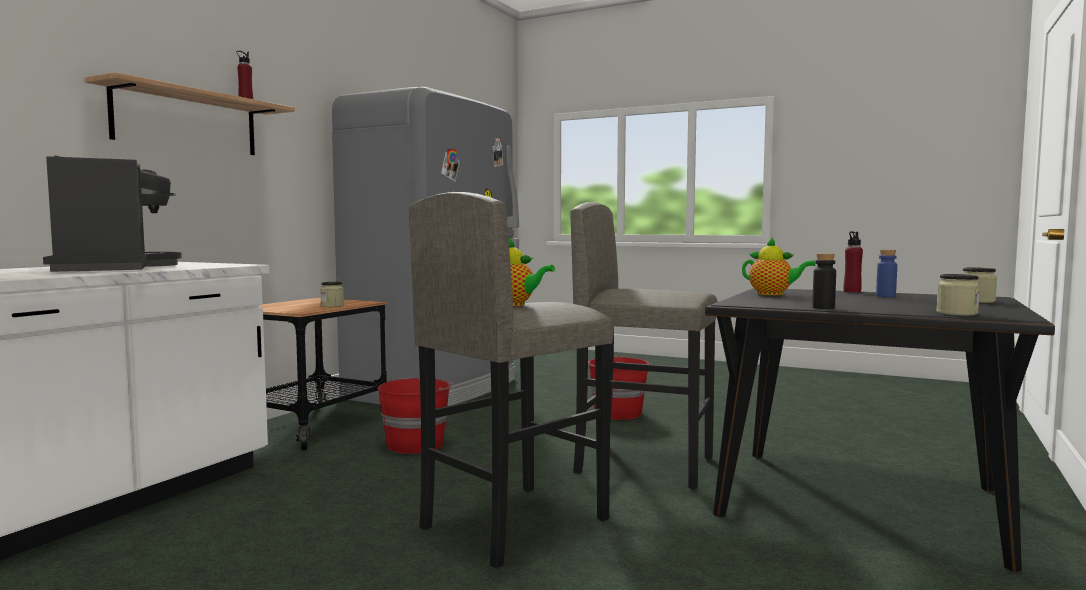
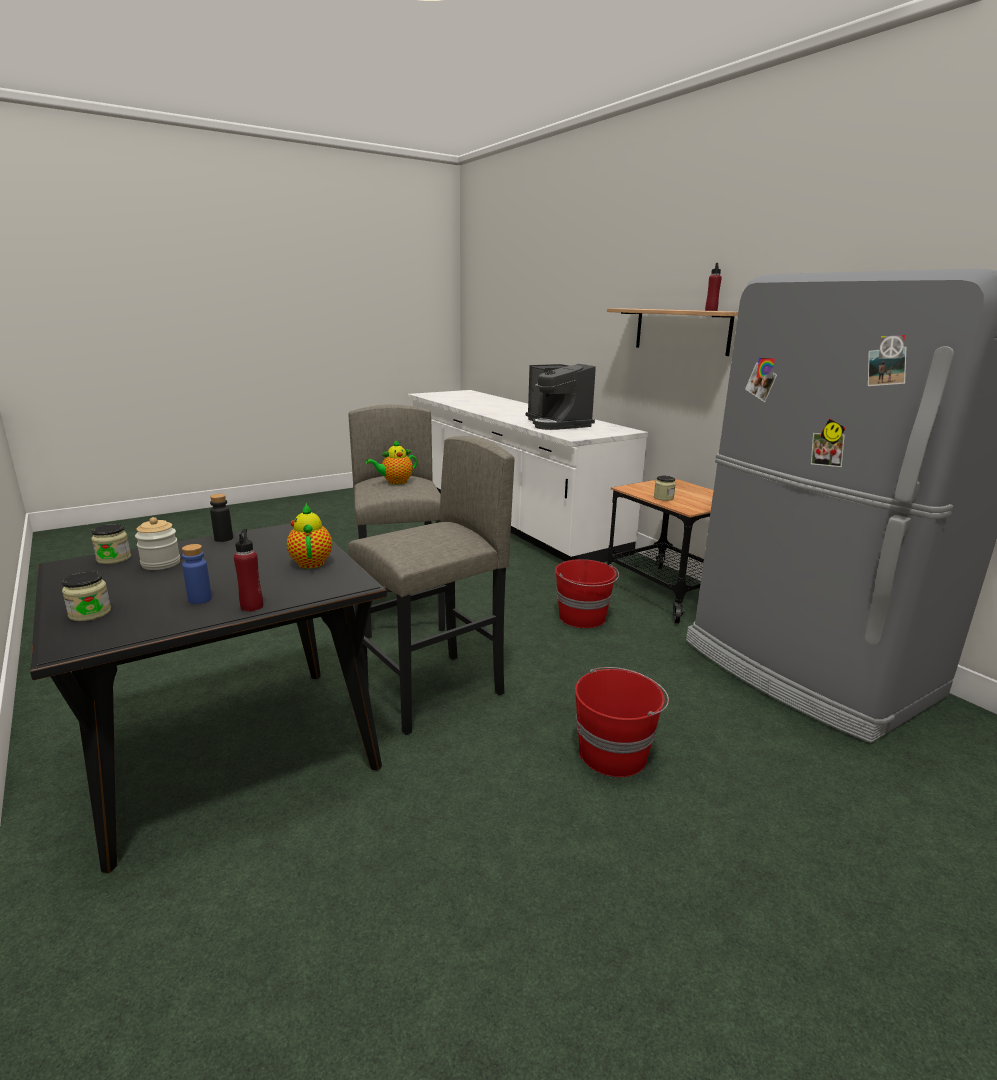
camera: 120 degrees right, 15 degrees up
(110, 268) = (557, 424): coffee machine -> coffee machine turned 60 degrees clockwise
(773, 294) = (311, 562): teapot -> teapot turned 105 degrees clockwise
(905, 306) = (161, 563): none -> jar

